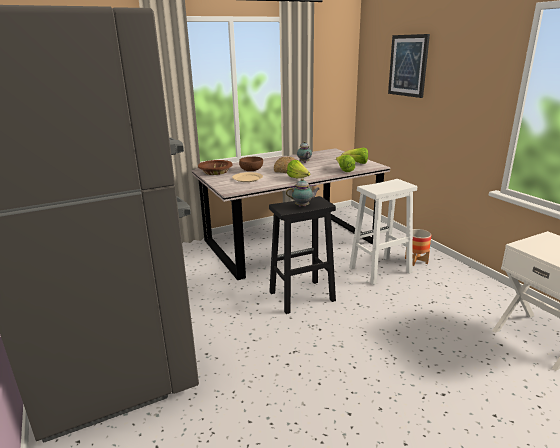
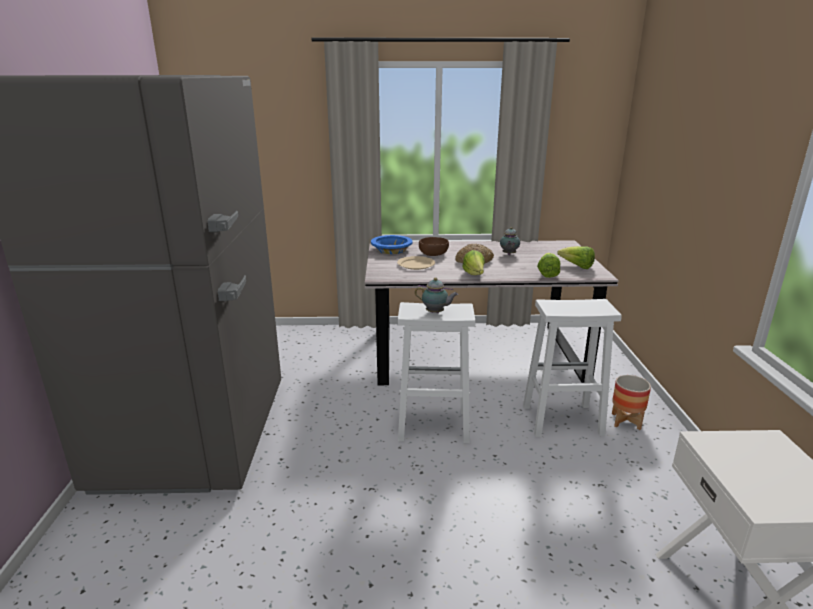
camera: 25 degrees right, 0 degrees up
(215, 171) = (391, 250): brown bowl -> blue bowl
(301, 297) = (432, 425): black stool -> white stool
(408, 65) = (675, 137): picture -> none

